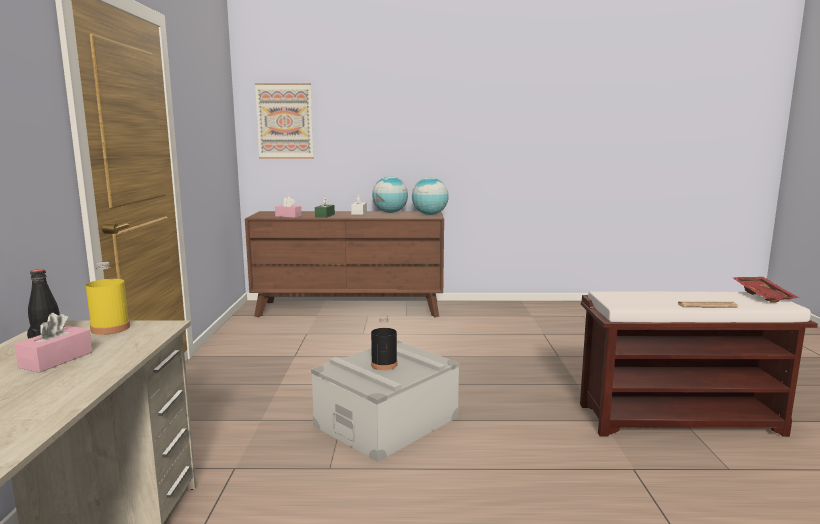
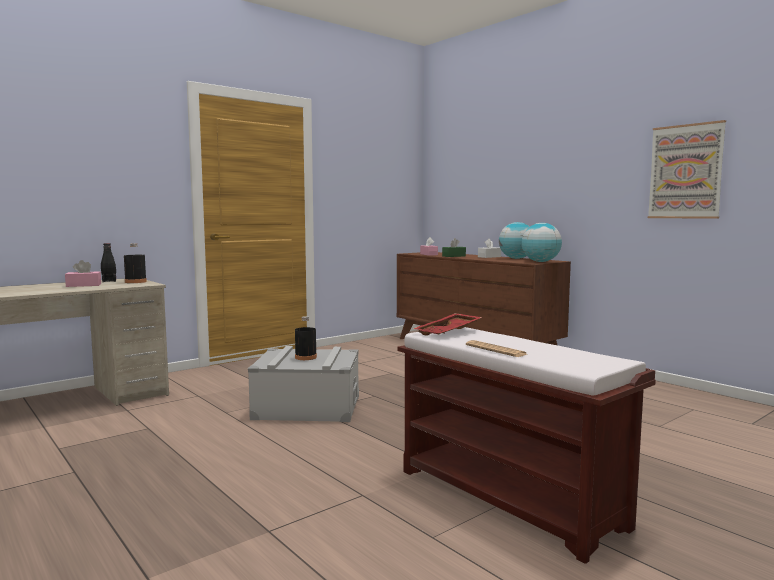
camera: 50 degrees right, 5 degrees down
(110, 328) = (135, 282): yellow bottle -> black bottle
(284, 121) = (452, 173): picture -> picture (685, 172)
(764, 295) = (608, 361): red tray -> red tray (448, 332)

